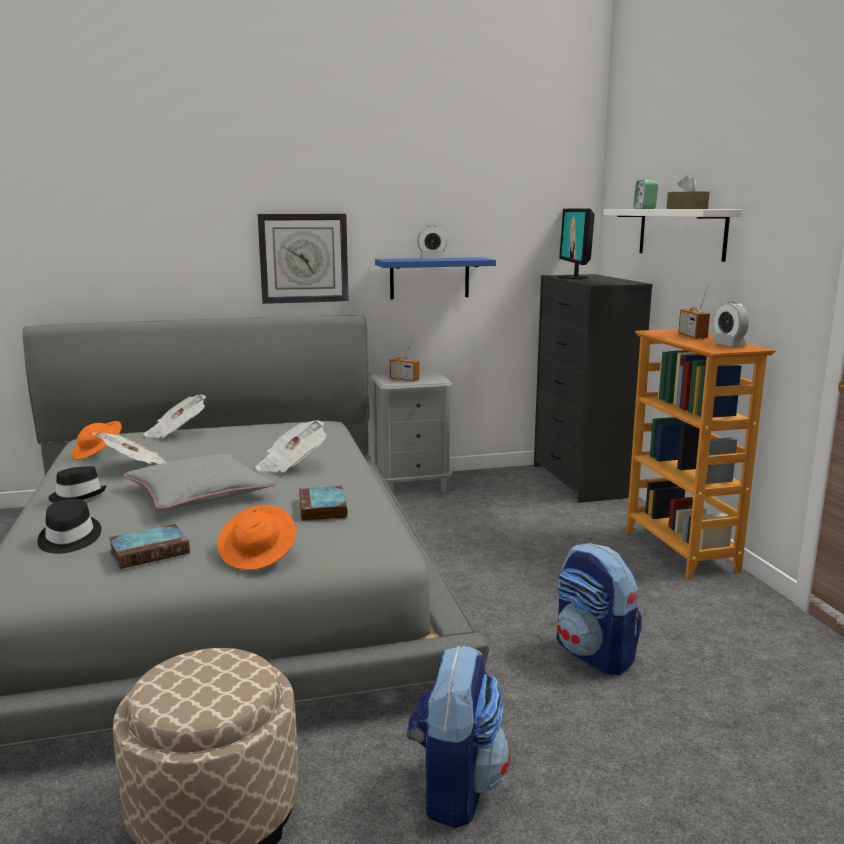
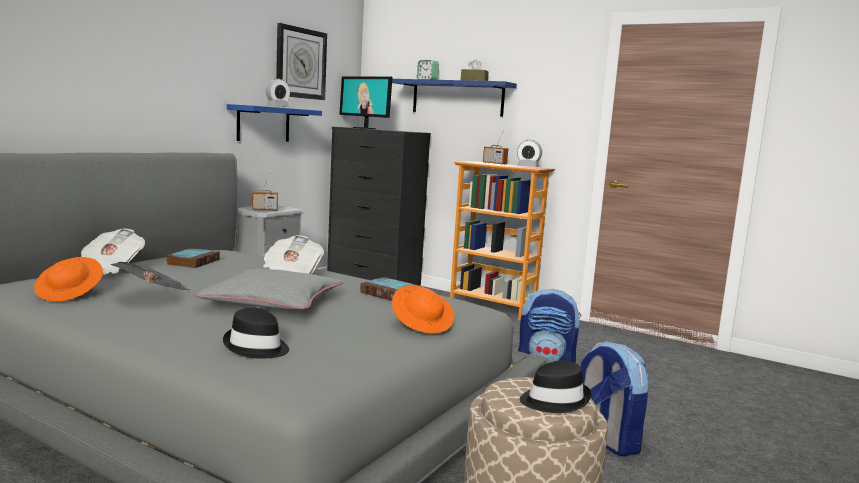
camera: 45 degrees left, 5 degrees down
(77, 496) = (162, 322): black hat -> black hat (554, 400)
(151, 551) = (349, 338): book -> book (193, 262)
(303, 258) = (172, 98): wall clock -> wall clock (300, 63)
(681, 233) = (457, 98): white shelf -> blue shelf

